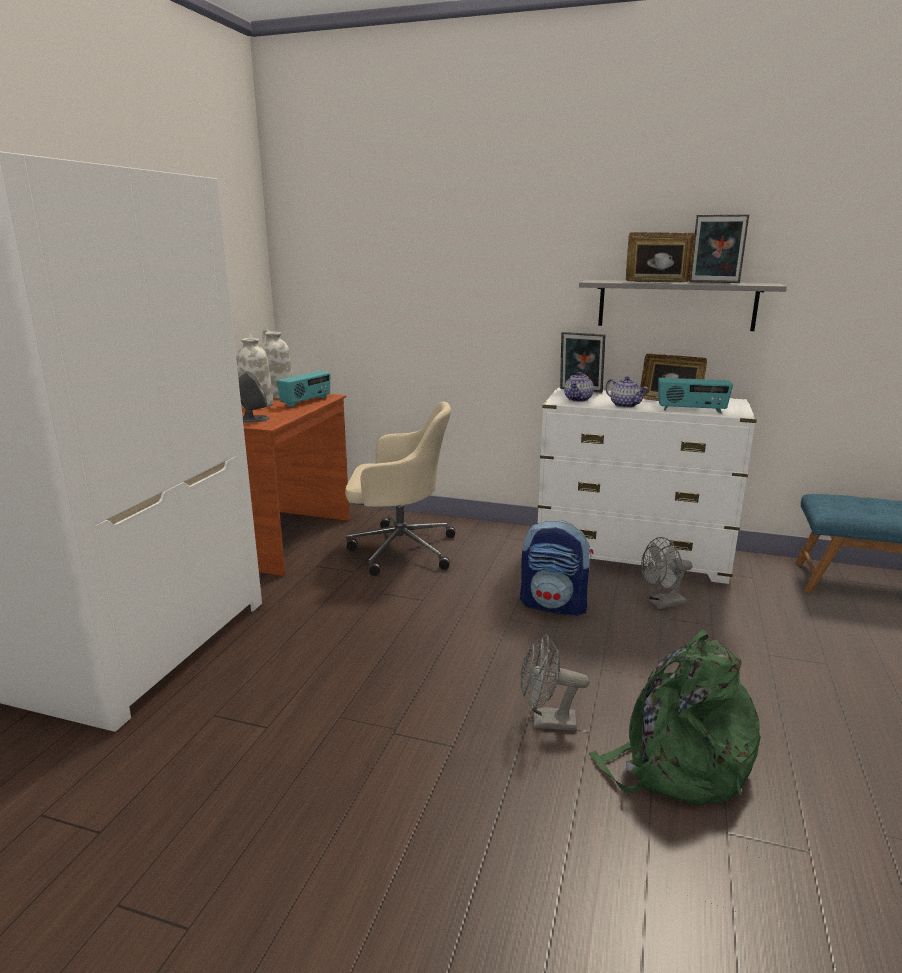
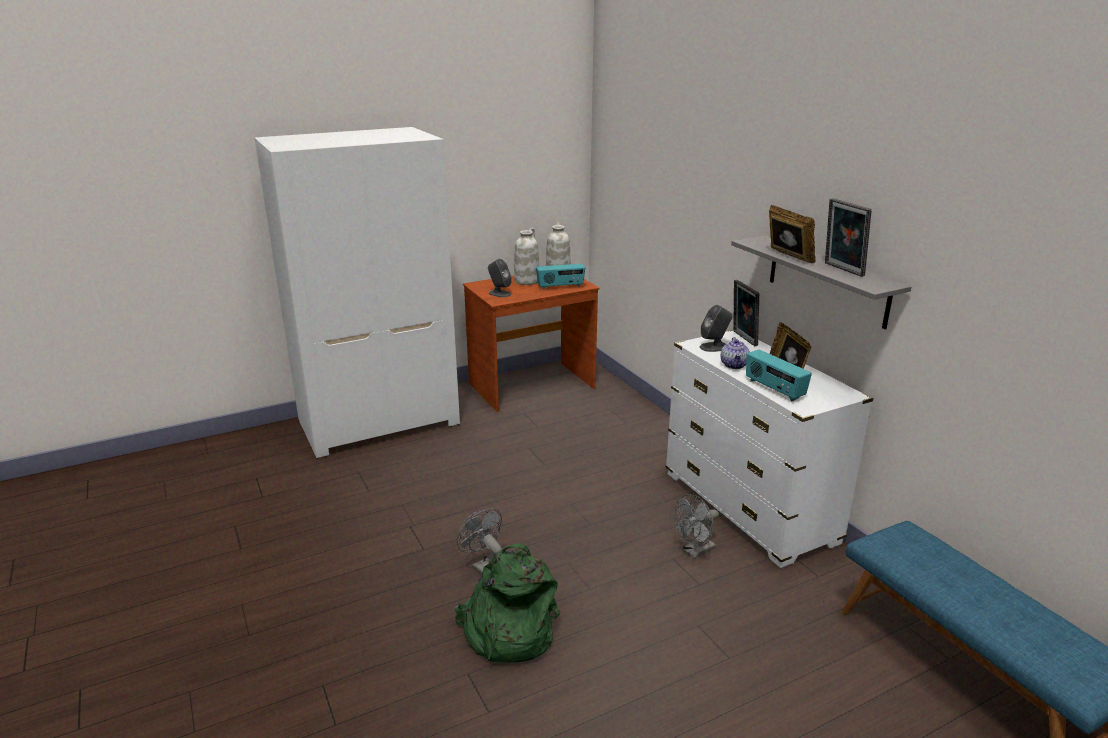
camera: 45 degrees right, 5 degrees up
(399, 549) = (589, 424): beige office chair -> none
(554, 605) = (617, 511): backpack -> none
(578, 399) = (714, 347): teapot -> grey speaker
(662, 603) = (695, 551): grey fan -> grey fan turned 60 degrees counterclockwise

